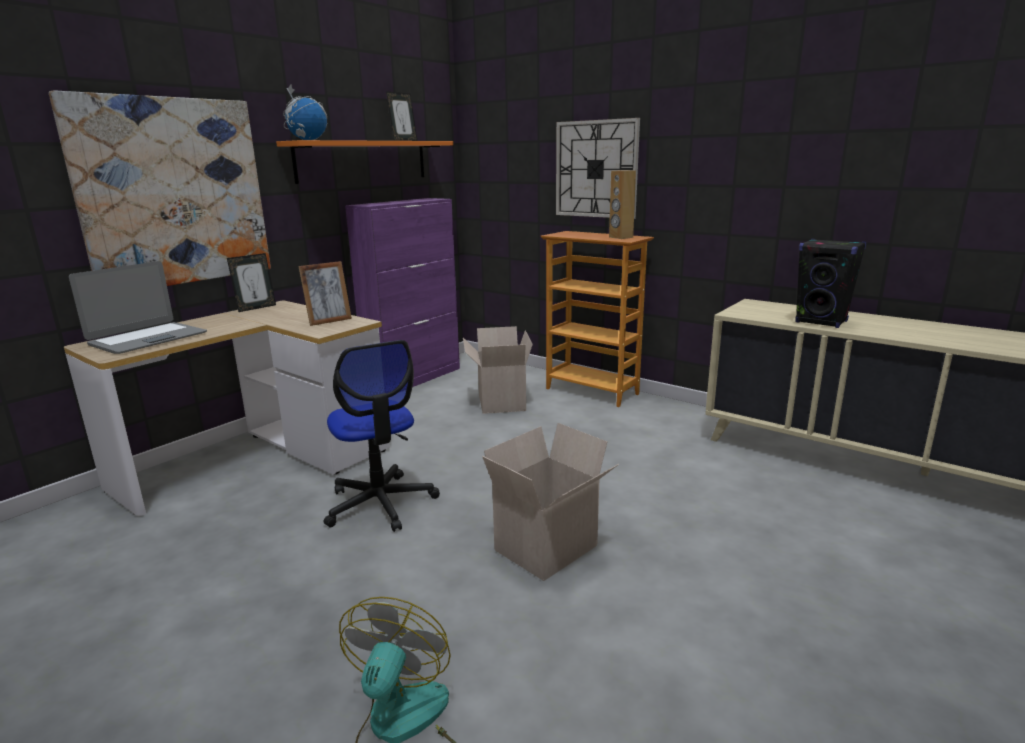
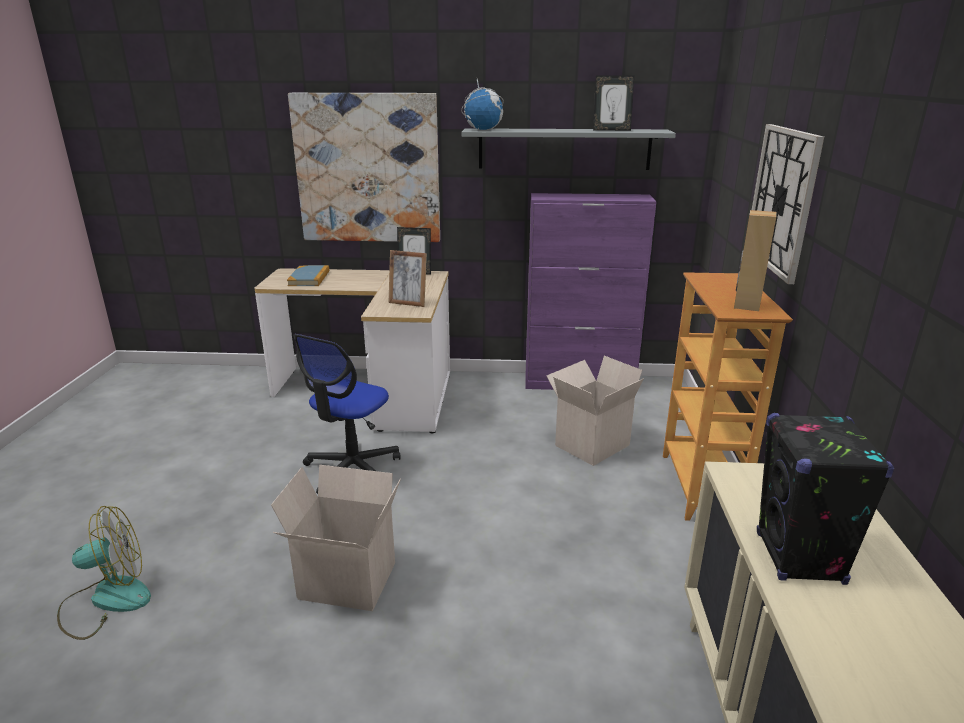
camera: 55 degrees right, 5 degrees up
(148, 339) = (309, 278): laptop -> book
(363, 161) = (564, 149): orange shelf -> grey shelf

